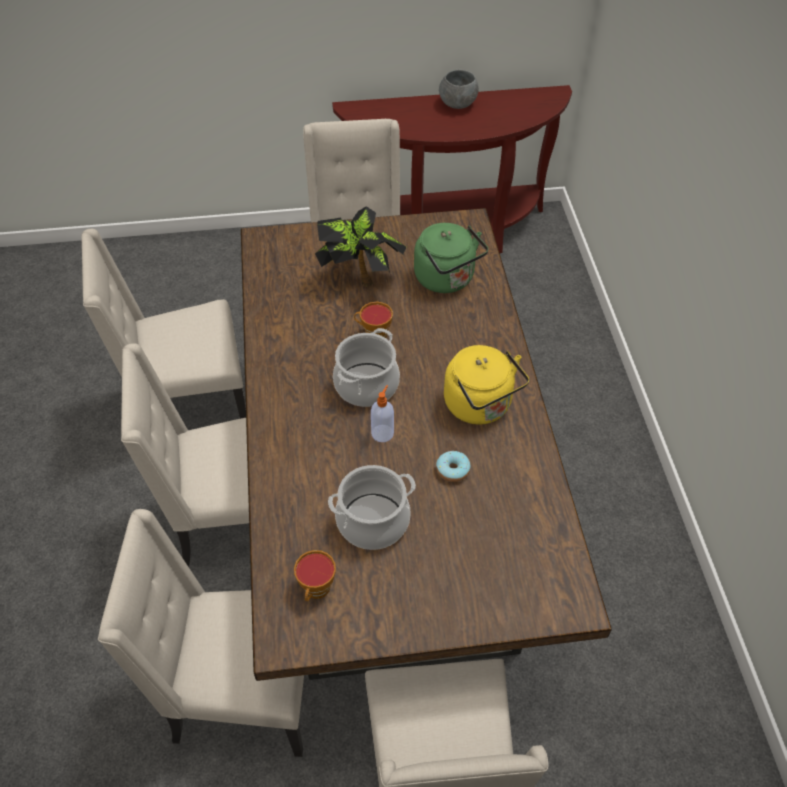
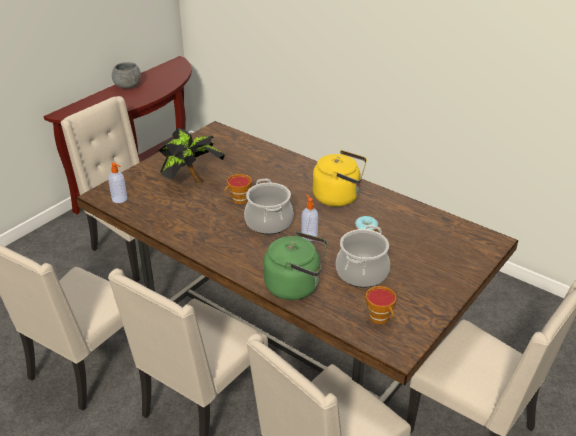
camera: 45 degrees left, 15 degrees down
(271, 256) = (120, 199): none -> soap dispenser
(447, 279) = (241, 158): green kettle -> green kettle (296, 286)

